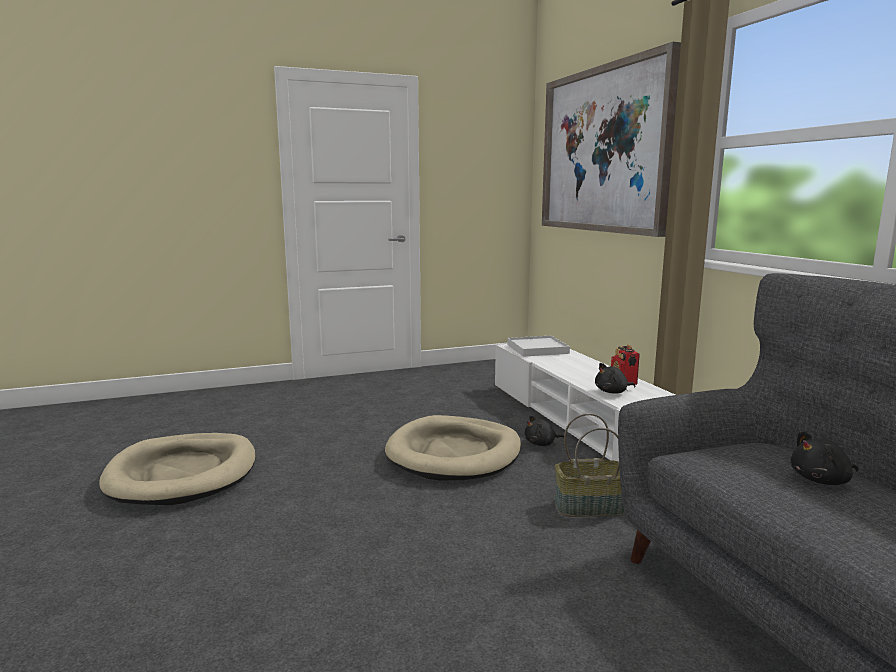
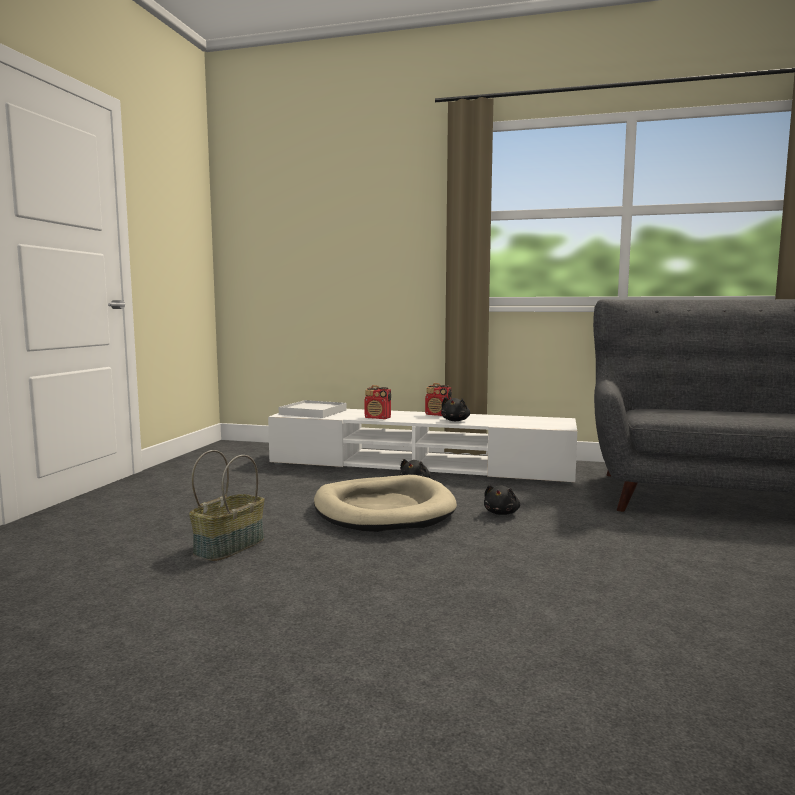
camera: 55 degrees left, 5 degrees down
(183, 474) = (184, 642): beige dog bed -> none
(560, 369) = (378, 418): none -> radio
(591, 506) = (537, 499): basket -> basket (229, 546)
(604, 150) = (338, 217): picture -> none
(822, 480) = (700, 411): black plush toy -> black plush toy (501, 513)

